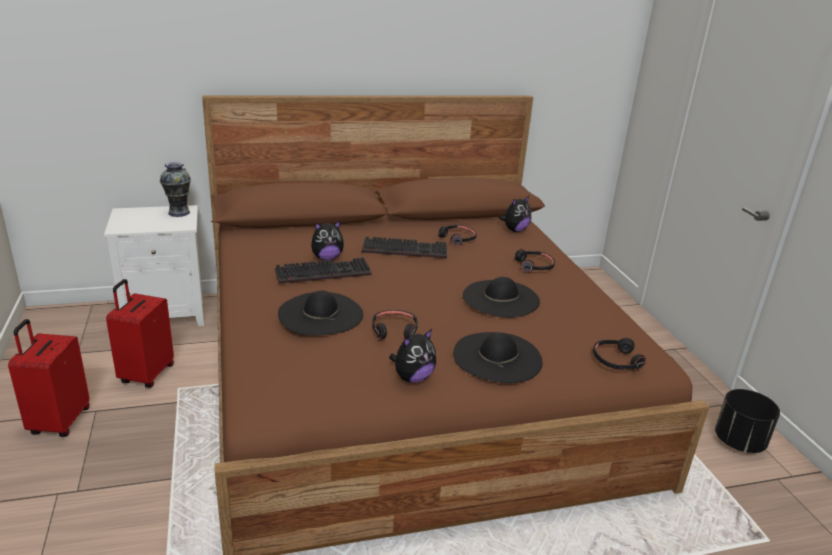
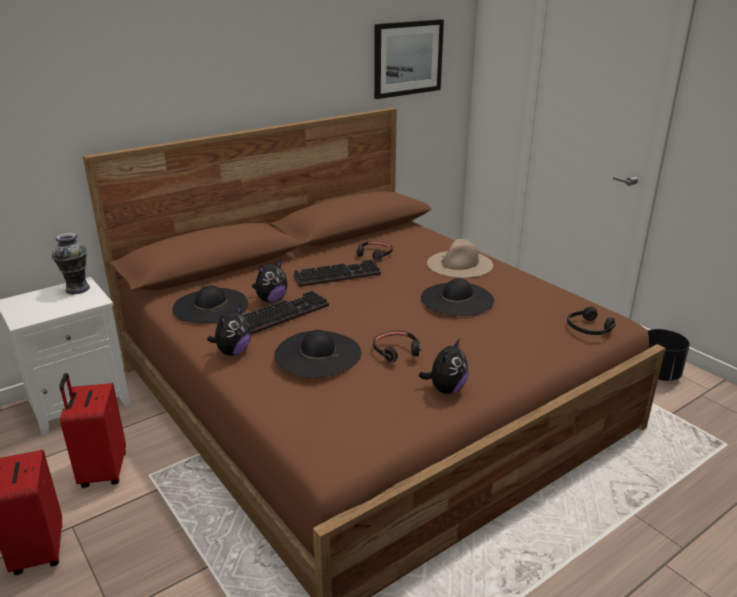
camera: 20 degrees left, 0 degrees up
(497, 357) = (499, 351): black hat -> black hat (210, 306)
(514, 230) = (416, 236): plush toy -> plush toy (233, 352)
(534, 266) = (460, 264): black headphones -> beige hat
(556, 47) = (407, 58): none -> picture

